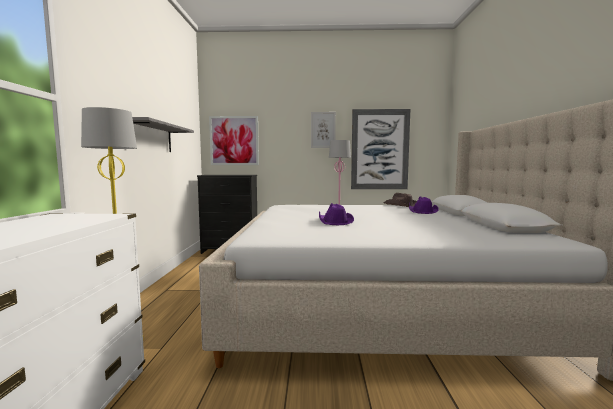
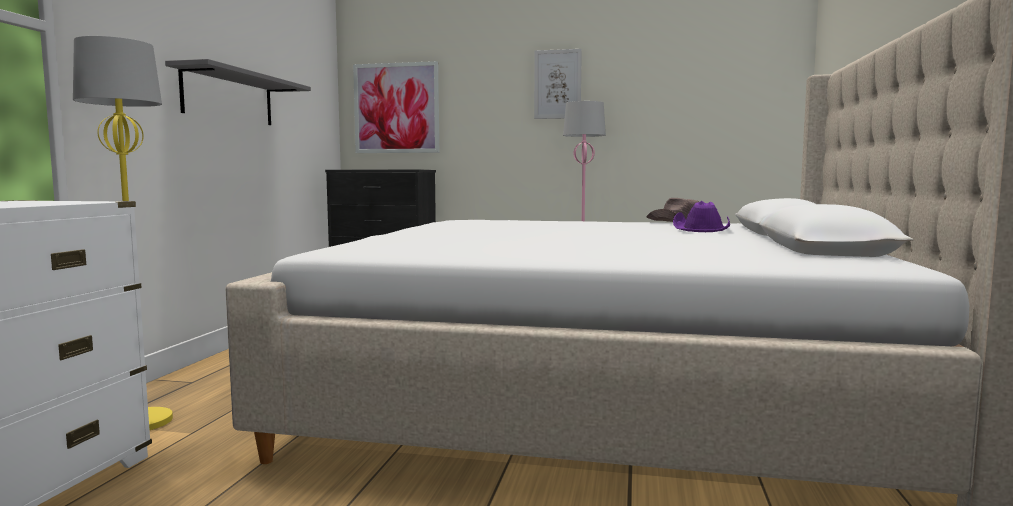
camera: 10 degrees right, 0 degrees up
(334, 221) = (504, 237): purple hat -> none
(380, 149) = (668, 120): picture -> none

